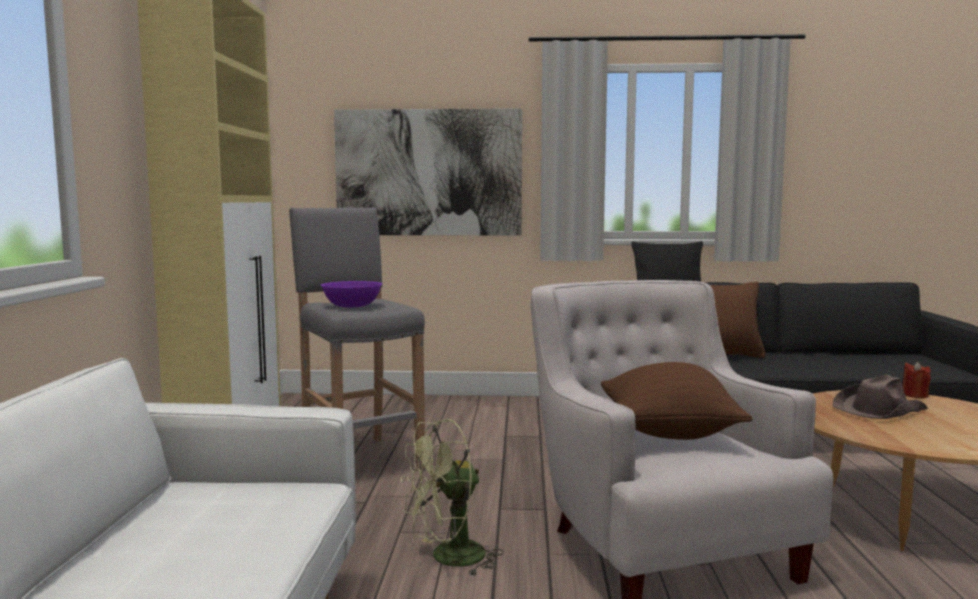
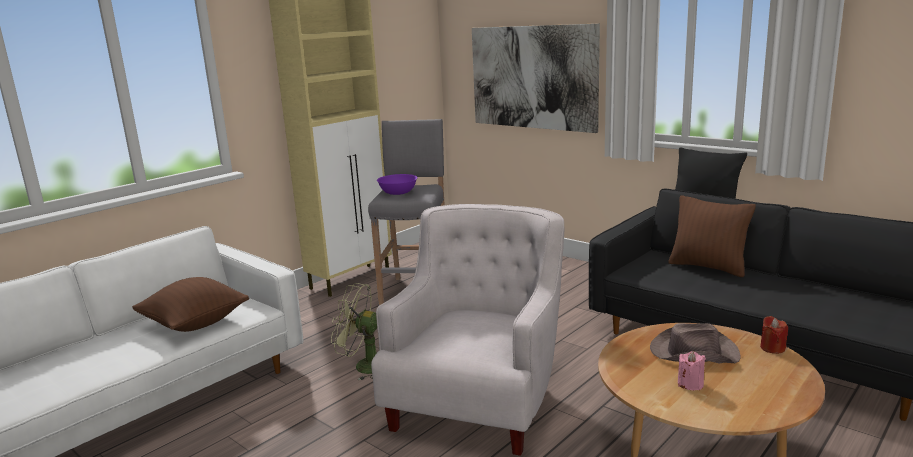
camera: 40 degrees right, 10 degrees up
(668, 434) = (469, 327): brown pillow -> brown pillow (195, 324)
(942, 431) = (690, 384): none -> pink candle

